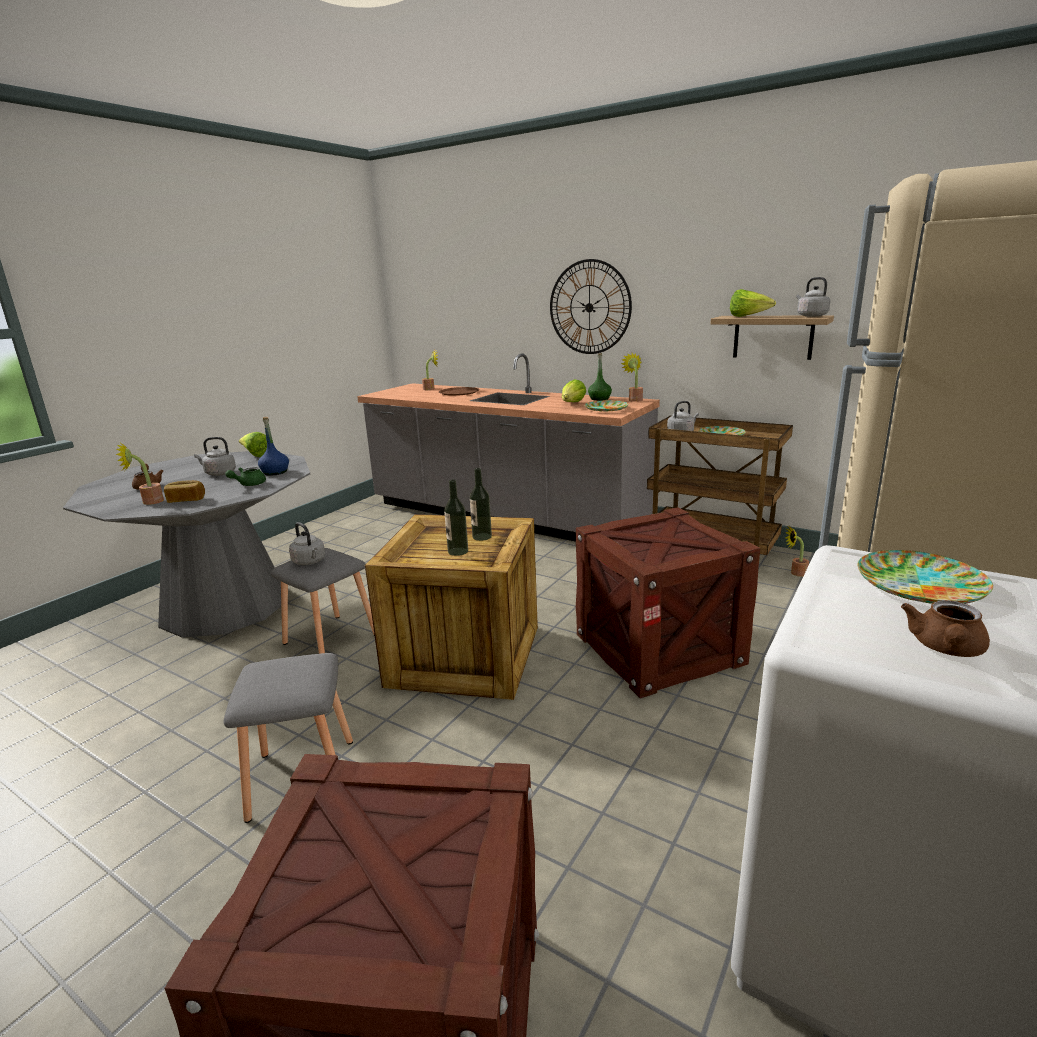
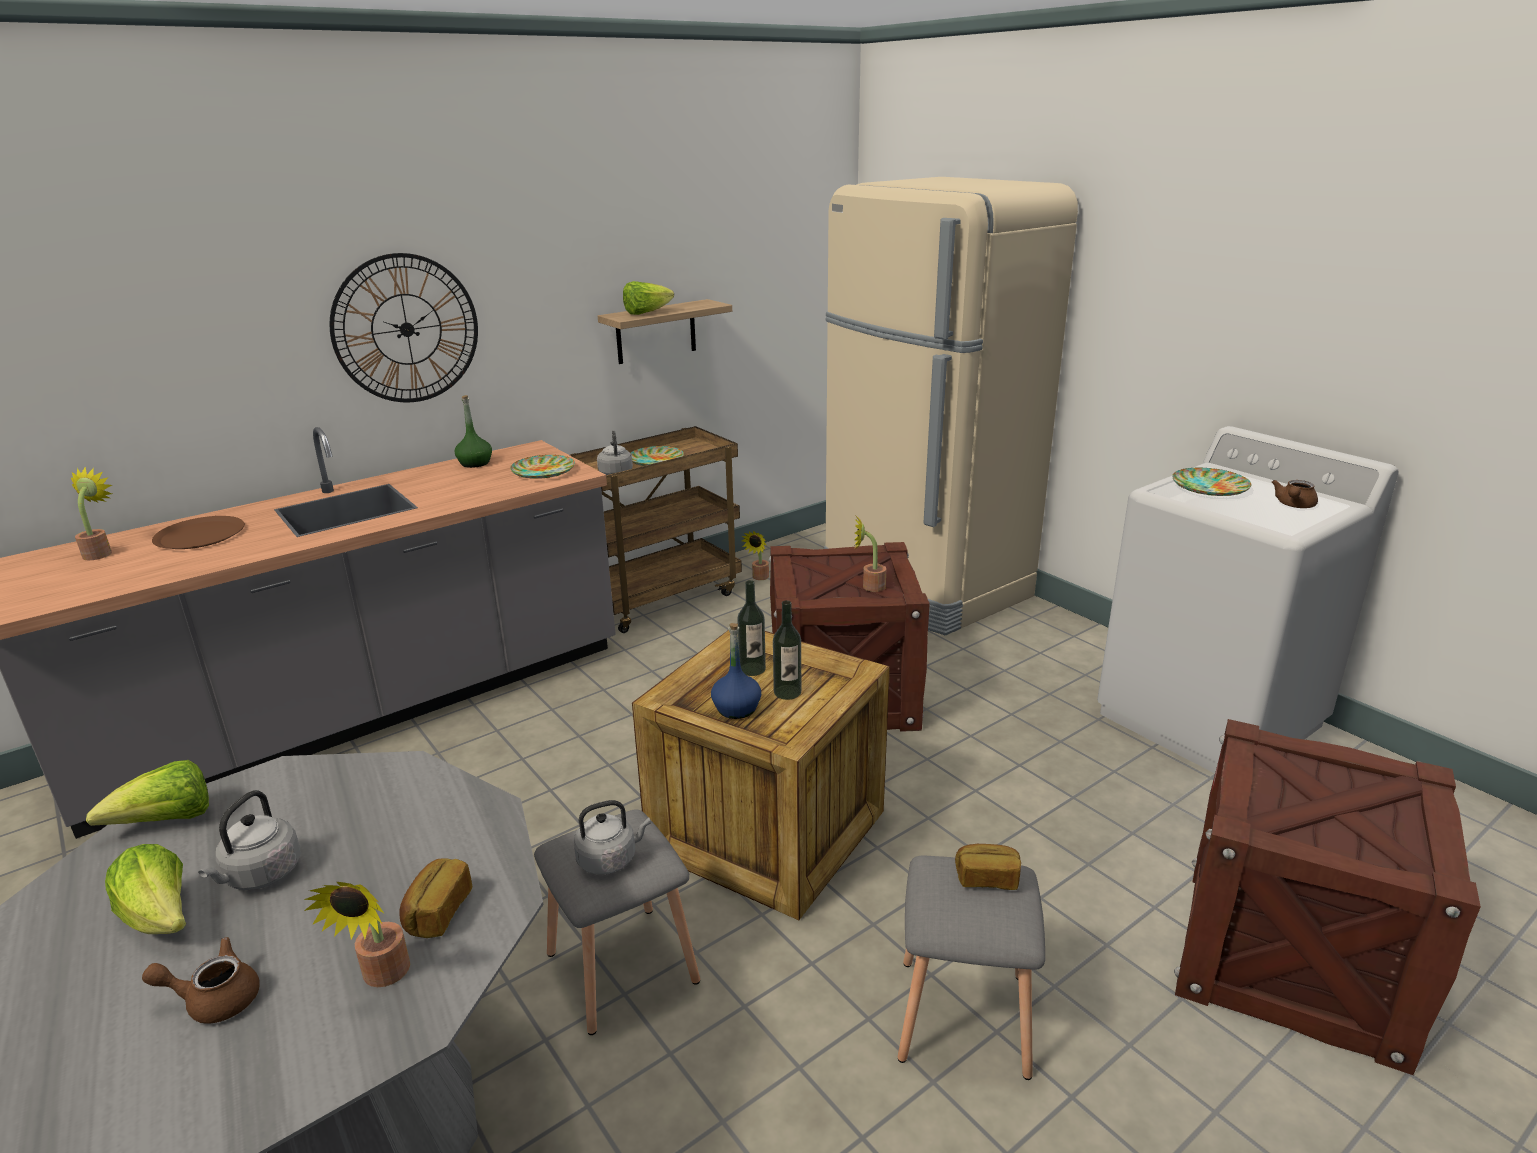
camera: 70 degrees left, 5 degrees up
(249, 484) = (419, 826): green teapot -> none
(275, 472) = (367, 792): blue bottle -> blue bottle (736, 708)
(300, 678) = (987, 878): none -> bread
(572, 403) = (473, 481): lettuce -> lettuce (162, 918)
(634, 399) = (518, 449): potted plant -> potted plant (869, 586)
(810, 316) = (699, 303): grey kettle -> none
(945, 649) = (1293, 505): brown teapot -> brown teapot turned 75 degrees clockwise

